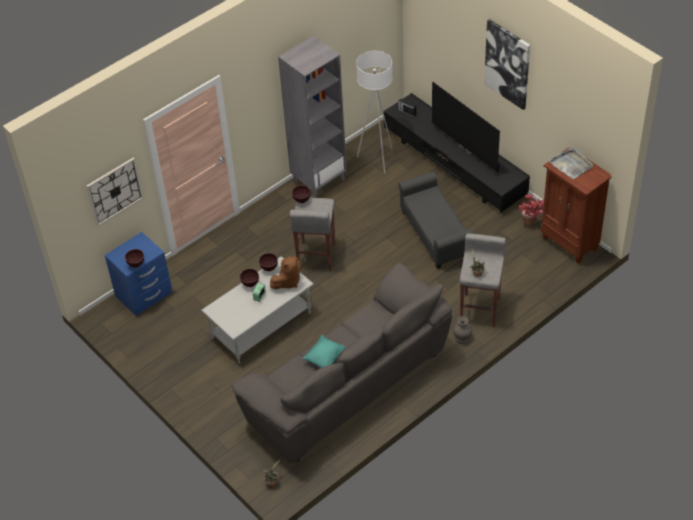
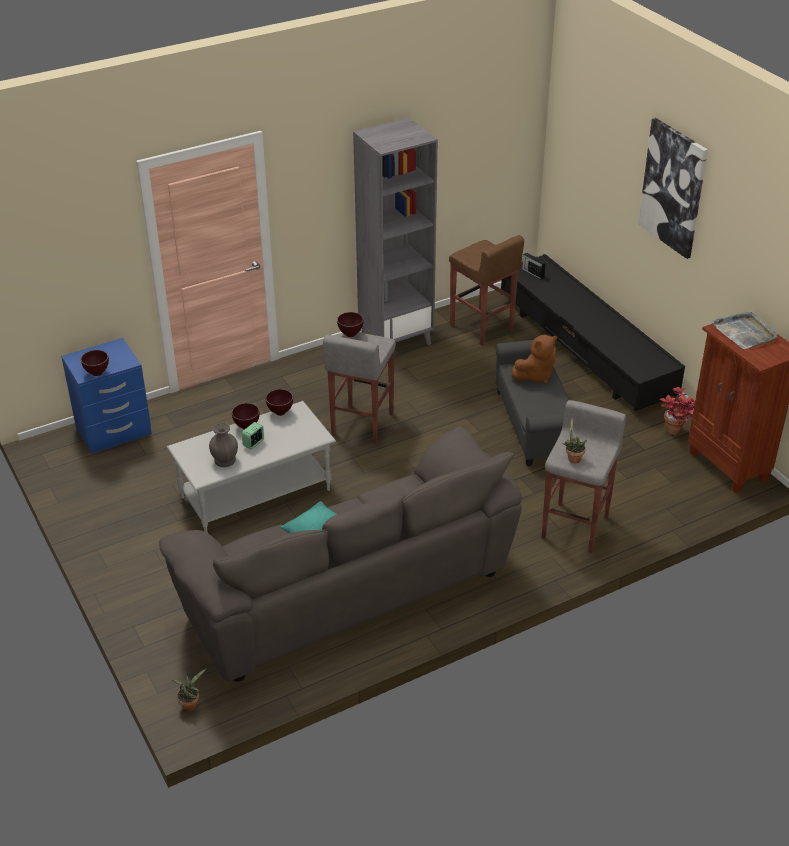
camera: 10 degrees right, 10 degrees down
(114, 191) = (84, 261): wall clock -> none
(287, 281) = (300, 432): brown plush toy -> brown plush toy (535, 375)
(377, 159) = (481, 328): white floor lamp -> brown stool
(462, 338) = (539, 559): grey vase -> grey vase (225, 460)
(468, 147) = (606, 322): television -> none

